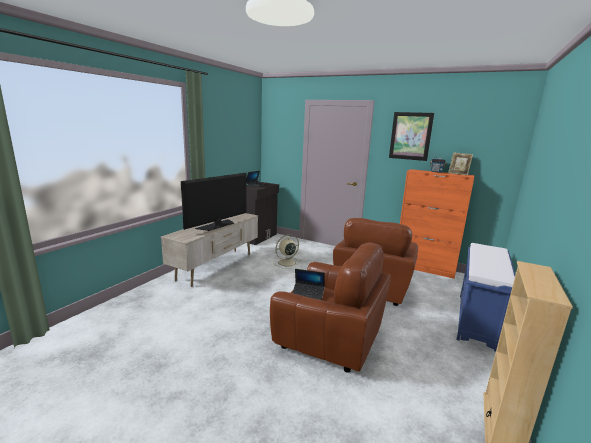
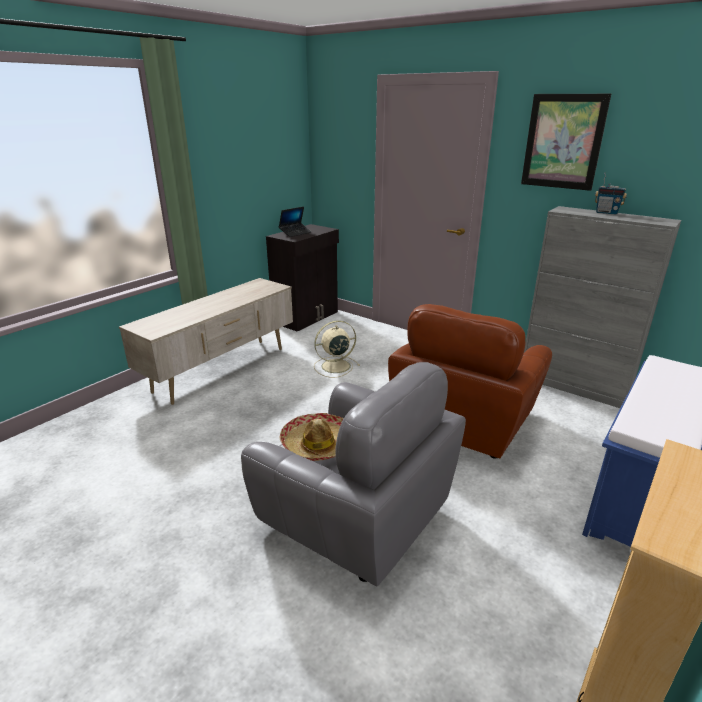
camera: 10 degrees right, 10 degrees up
(217, 225) = (215, 306): television -> none
(308, 295) = (317, 444): laptop -> hat
(329, 340) = (355, 517): brown armchair -> grey armchair
(424, 268) = (573, 386): orange cabinet -> grey cabinet
(458, 174) = (649, 217): picture frame -> none

